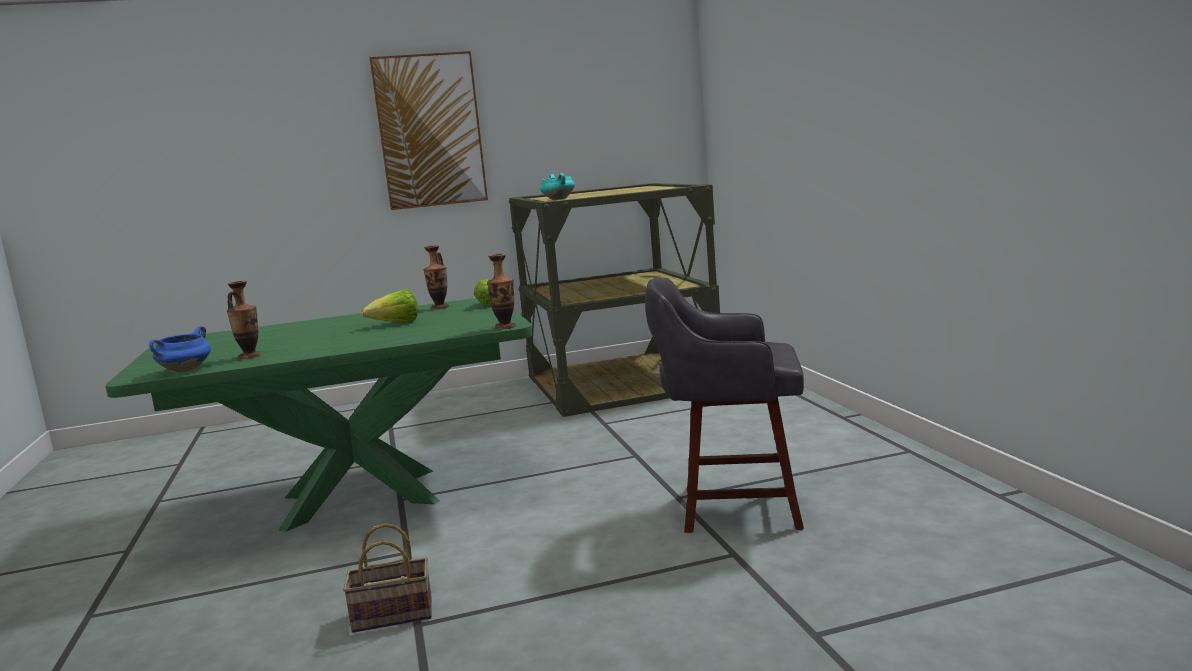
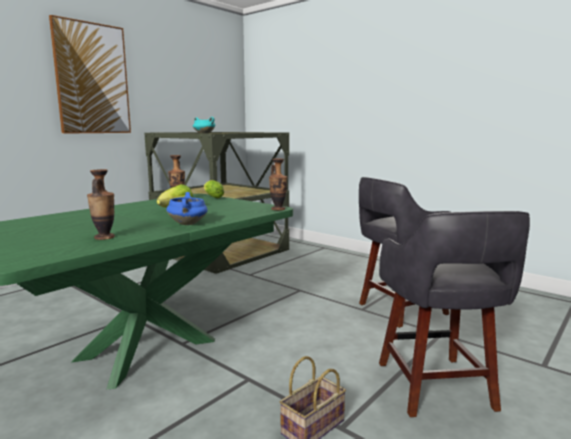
camera: 35 degrees left, 0 degrees up
(185, 371) = (64, 253): blue cooking pot -> blue cooking pot (188, 224)
(592, 618) = (436, 389): none -> grey stool

